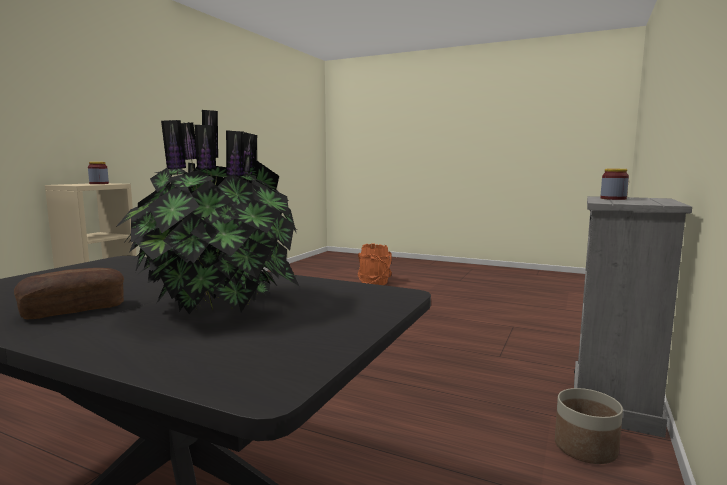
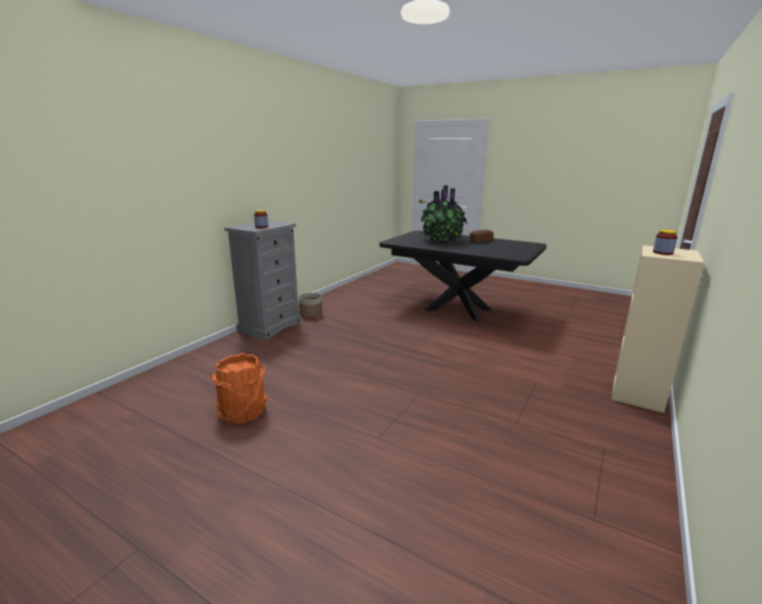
camera: 175 degrees left, 10 degrees up
(374, 283) = (340, 544): orange bucket -> orange bucket (243, 412)

